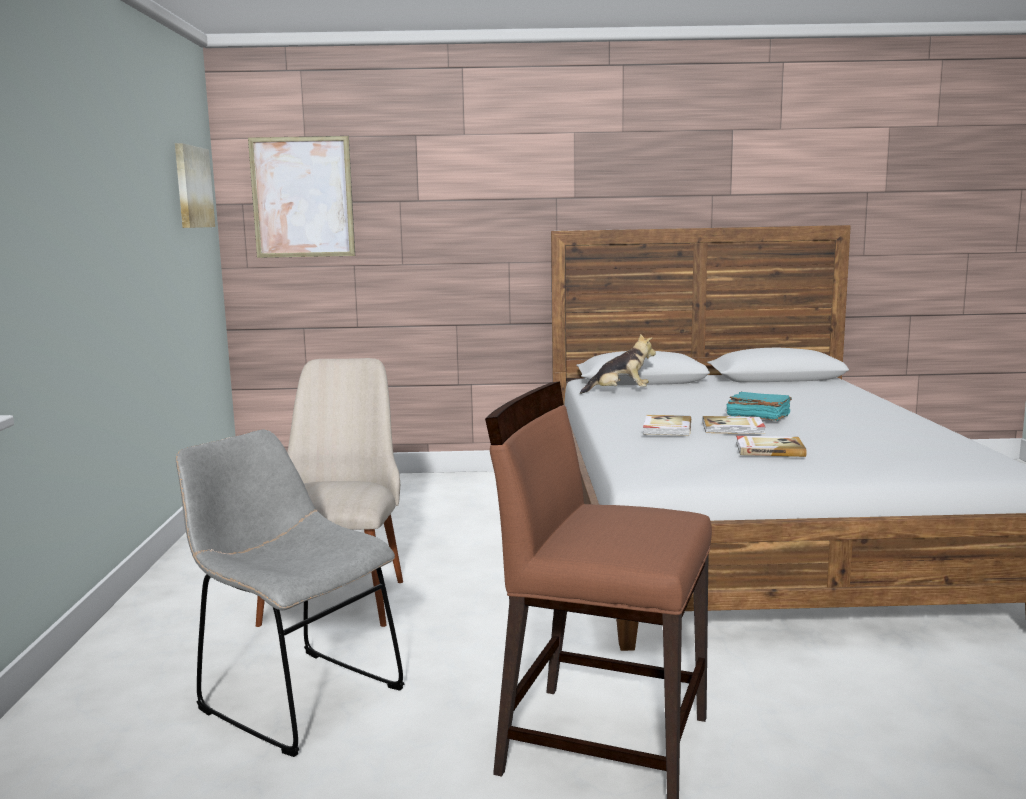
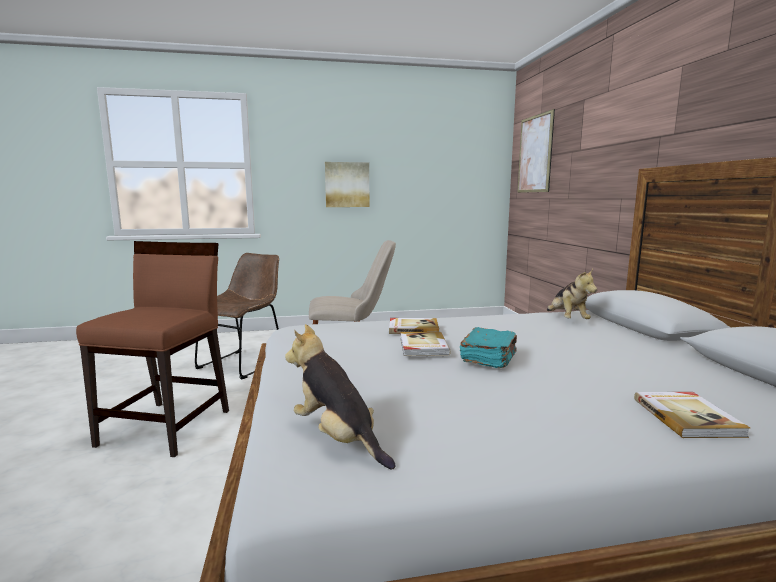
camera: 80 degrees right, 0 degrees up
(192, 187) = (471, 152): picture -> picture (347, 184)
(295, 696) = (244, 363): grey chair -> brown chair
(769, 449) = (349, 356): book -> book (687, 417)
(941, 455) = (338, 438): none -> plush toy

